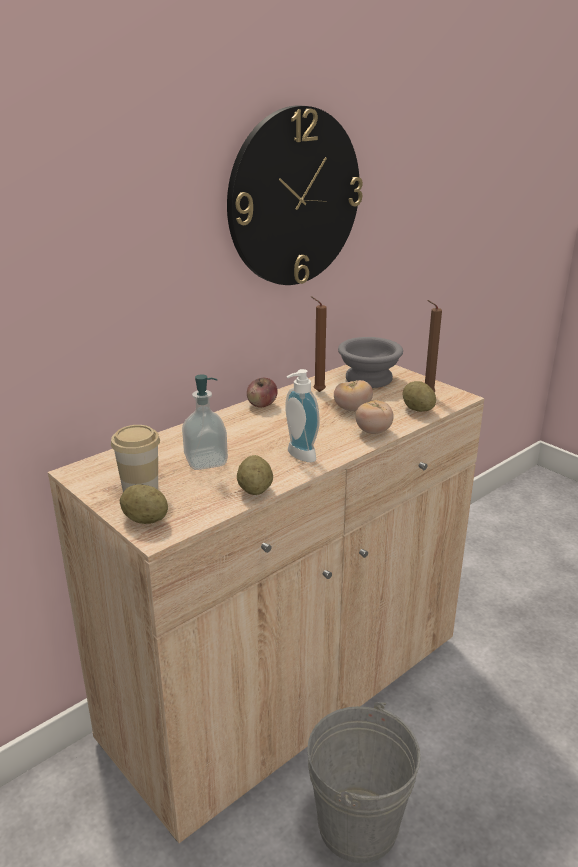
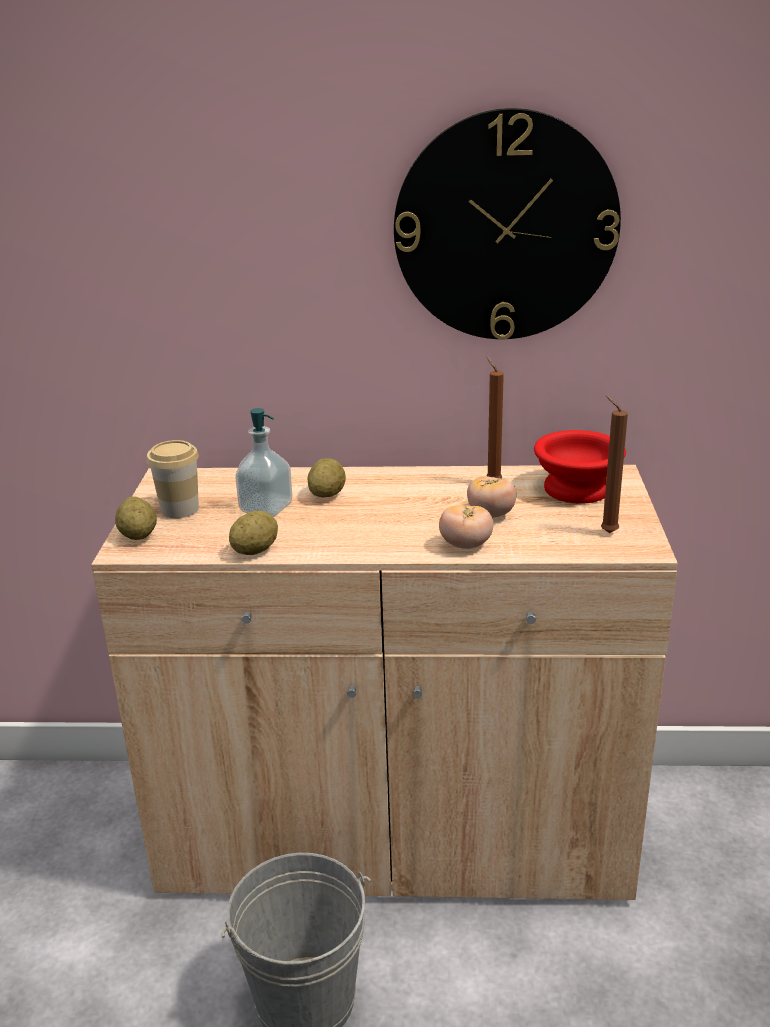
camera: 45 degrees right, 0 degrees up
(262, 404) = (412, 476): apple -> none
(298, 456) = (347, 537): soap dispenser -> none
(368, 379) = (574, 490): grey bowl -> red bowl
(418, 410) = (562, 543): potato -> potato (327, 494)

